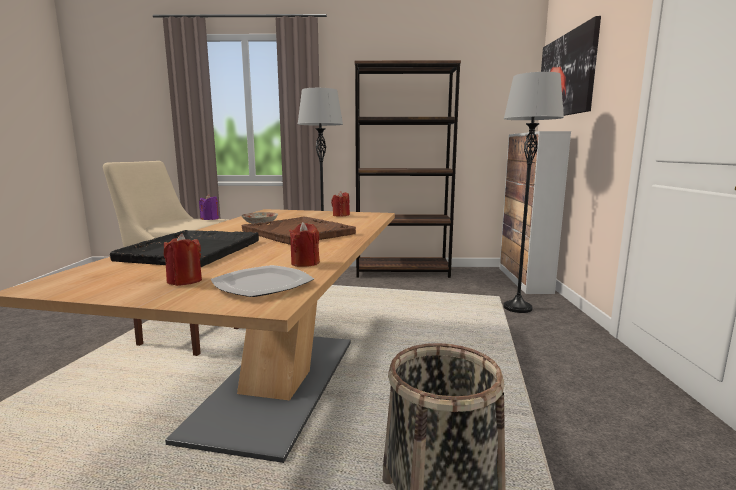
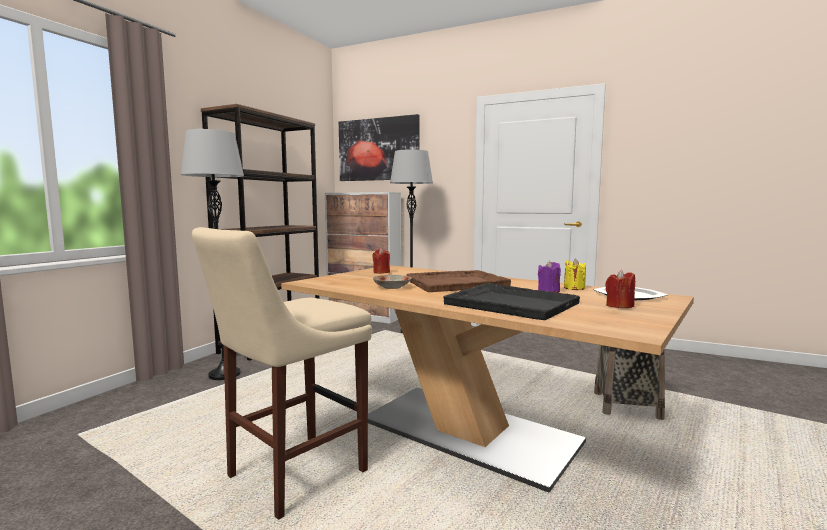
camera: 65 degrees left, 5 degrees down
(210, 219) = (306, 299): purple candle -> purple candle (548, 291)
(305, 263) = (574, 288): red candle -> yellow candle

